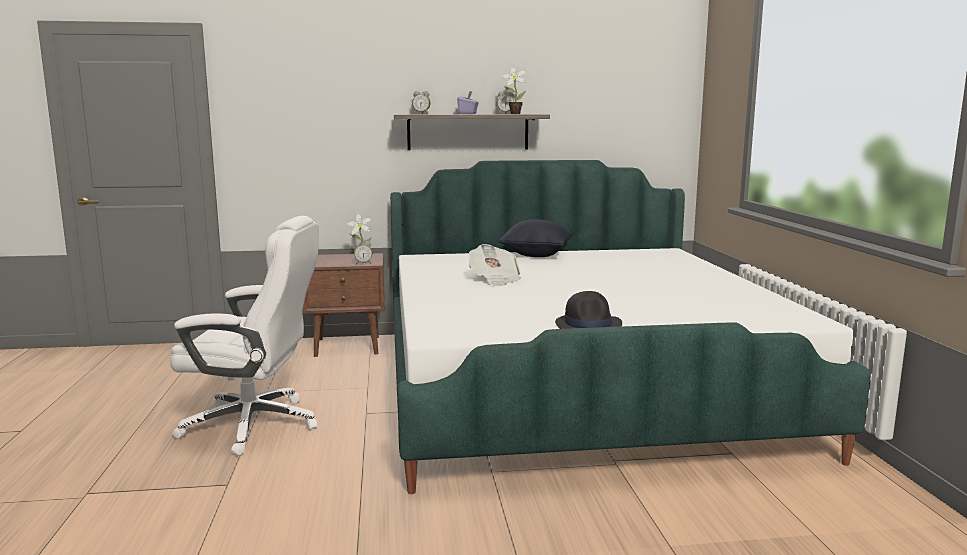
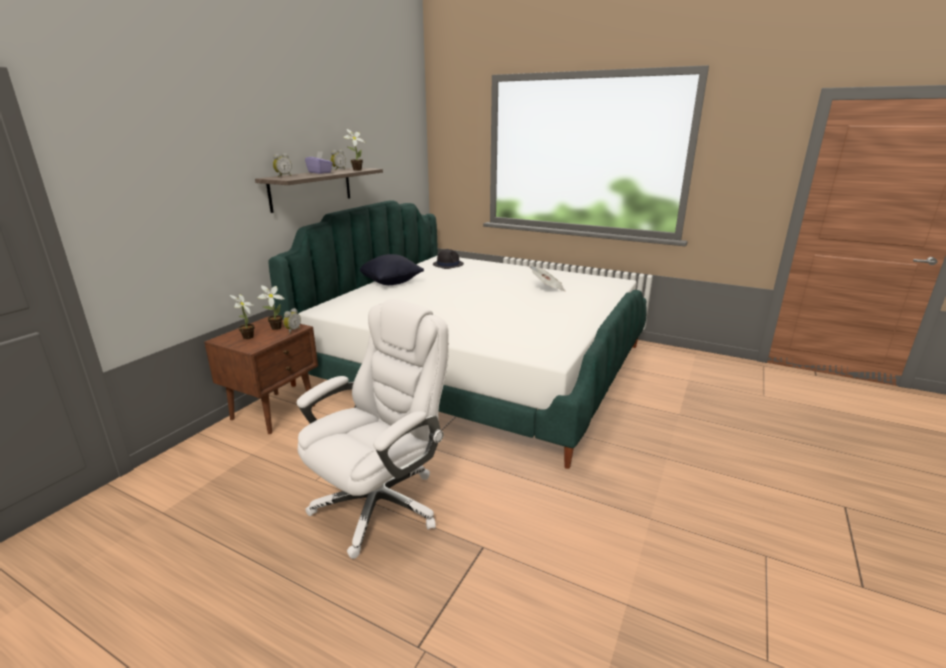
camera: 55 degrees left, 10 degrees up
(329, 259) = (247, 338): none -> potted plant
(494, 280) = (436, 309): newspaper -> newspaper (547, 288)
(588, 324) = (573, 317): black hat -> black hat (448, 264)

